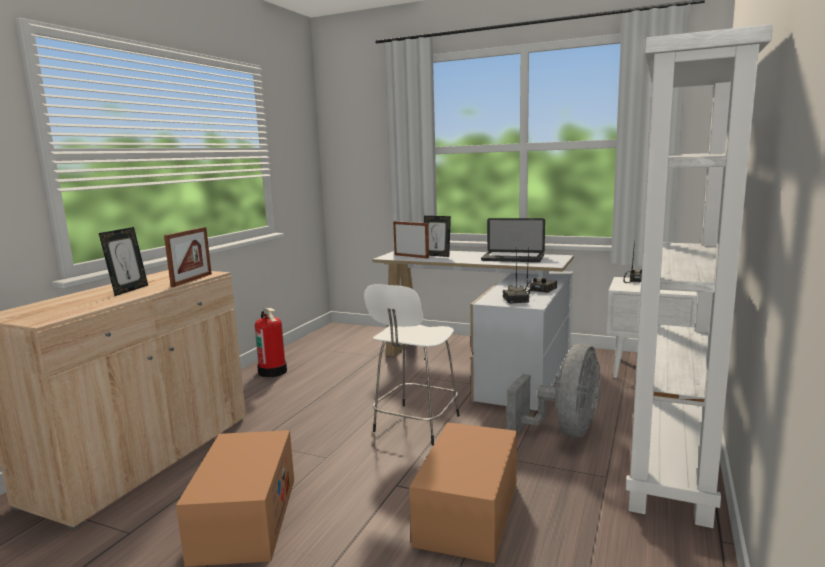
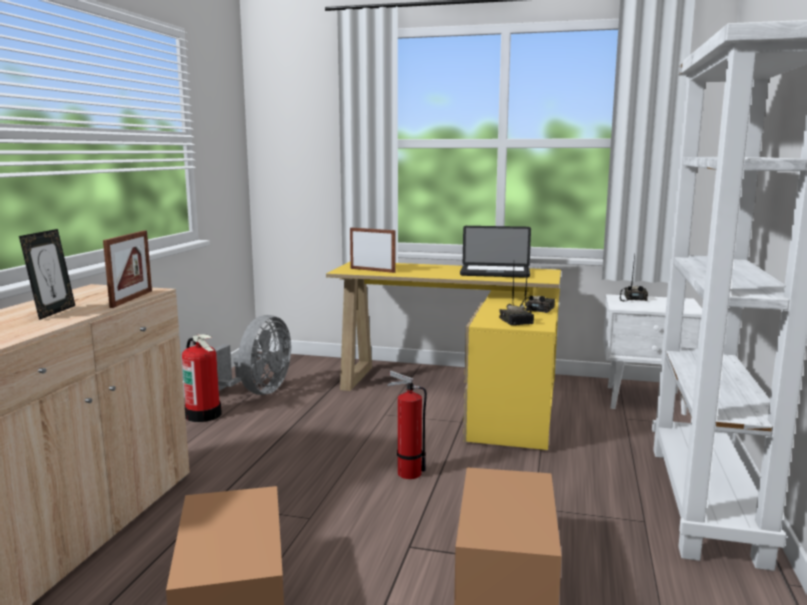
camera: 10 degrees left, 0 degrees up
(415, 425) = (406, 473): white stool -> fire extinguisher
(437, 255) = (403, 269): picture frame -> none
(484, 362) = (461, 396): white desk -> yellow desk
(564, 431) = (580, 472): grey fan -> grey fan (256, 392)

